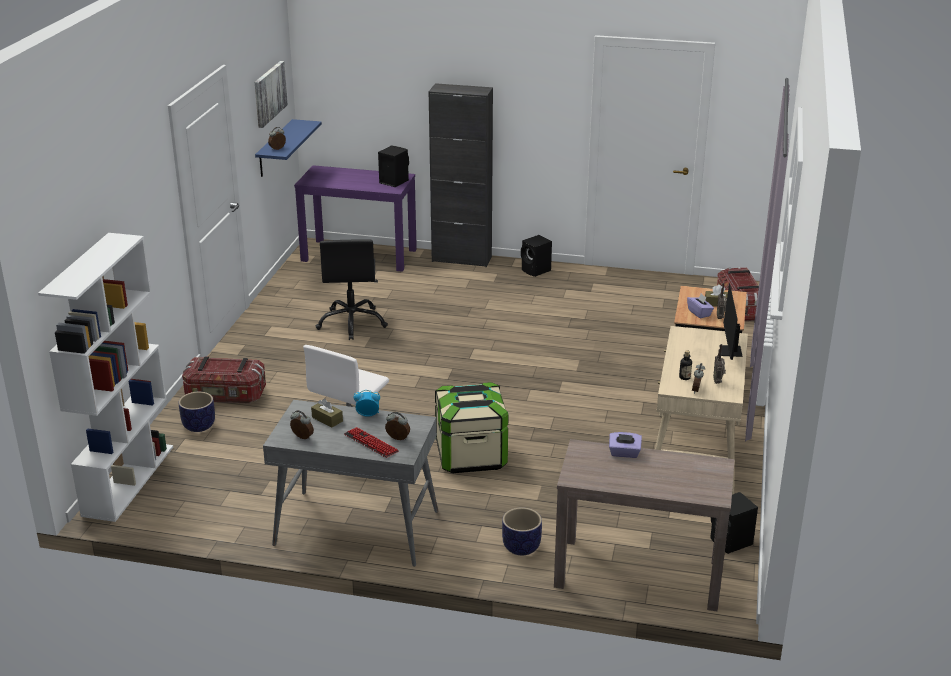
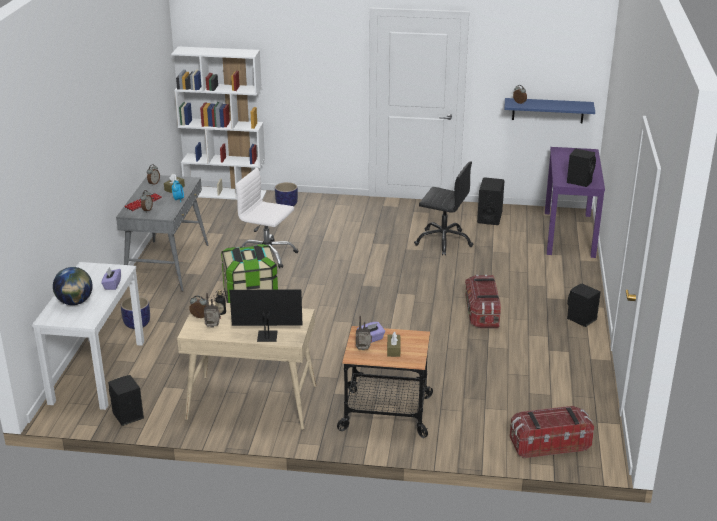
camera: 85 degrees right, 0 degrees up
(225, 395) = (325, 208): storage box -> storage box (482, 313)
(269, 93) = (549, 63): picture -> none
(302, 292) = (489, 217): none -> black speaker
(352, 323) = (443, 241): black office chair -> black office chair turned 150 degrees counterclockwise
(461, 259) = (587, 280): black cabinet -> none
(638, 573) = (98, 371): brown console table -> white console table
(671, 478) = (75, 302): none -> globe

